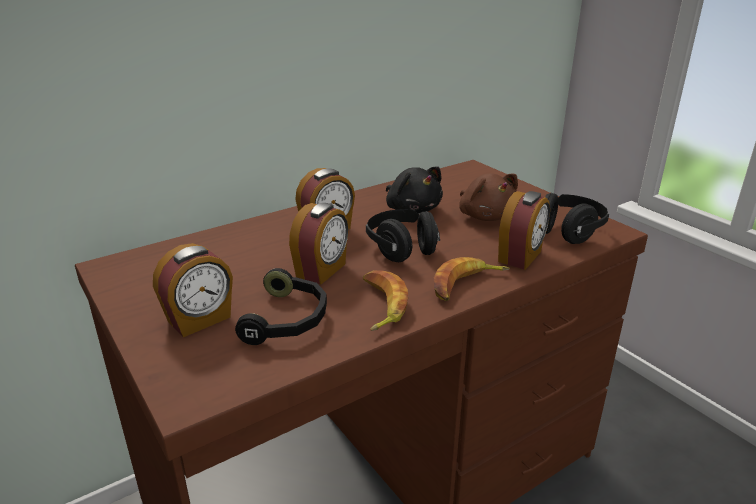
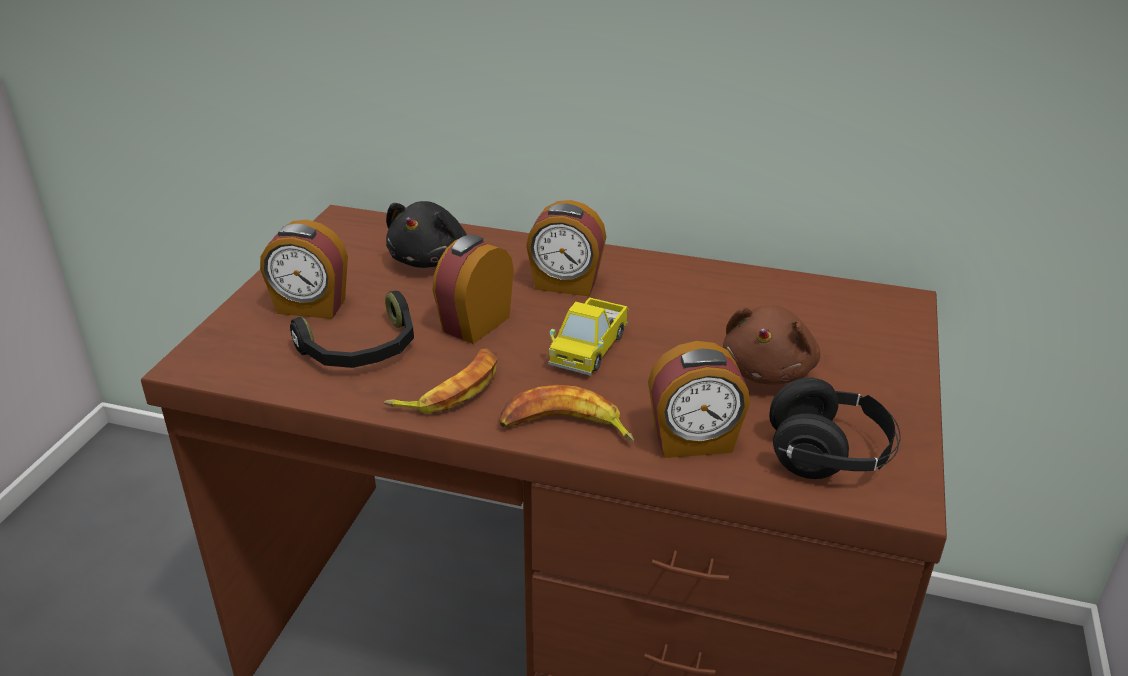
camera: 50 degrees right, 5 degrees up
(322, 270) = (475, 324): alarm clock -> alarm clock turned 135 degrees clockwise
(402, 249) = (589, 349): black headphones -> toy truck
(412, 209) = (700, 313): black plush toy -> black plush toy (430, 259)

